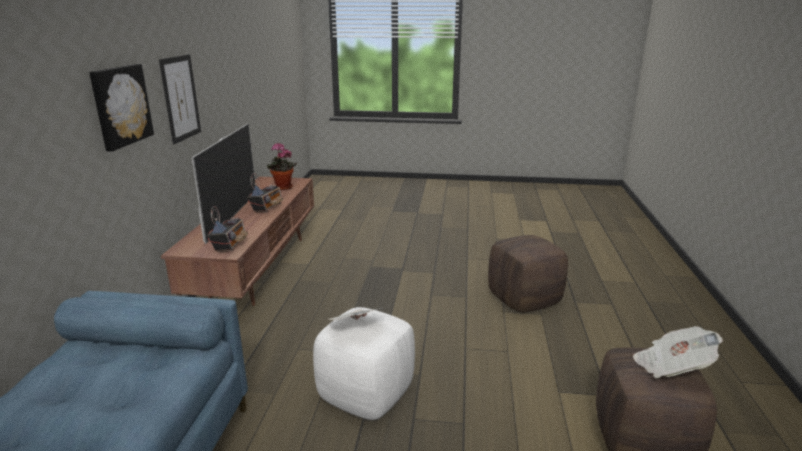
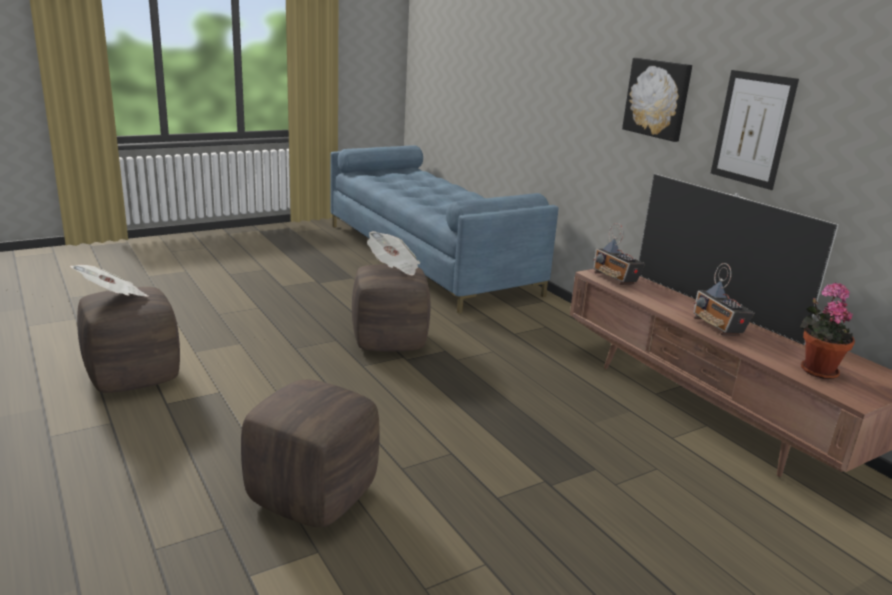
camera: 140 degrees right, 0 degrees up
(366, 394) = (390, 342): white ottoman -> brown ottoman

